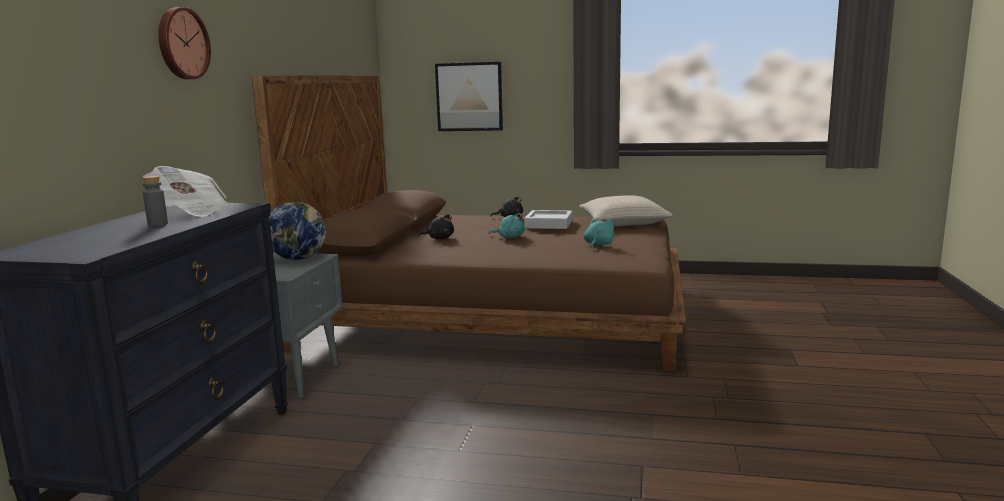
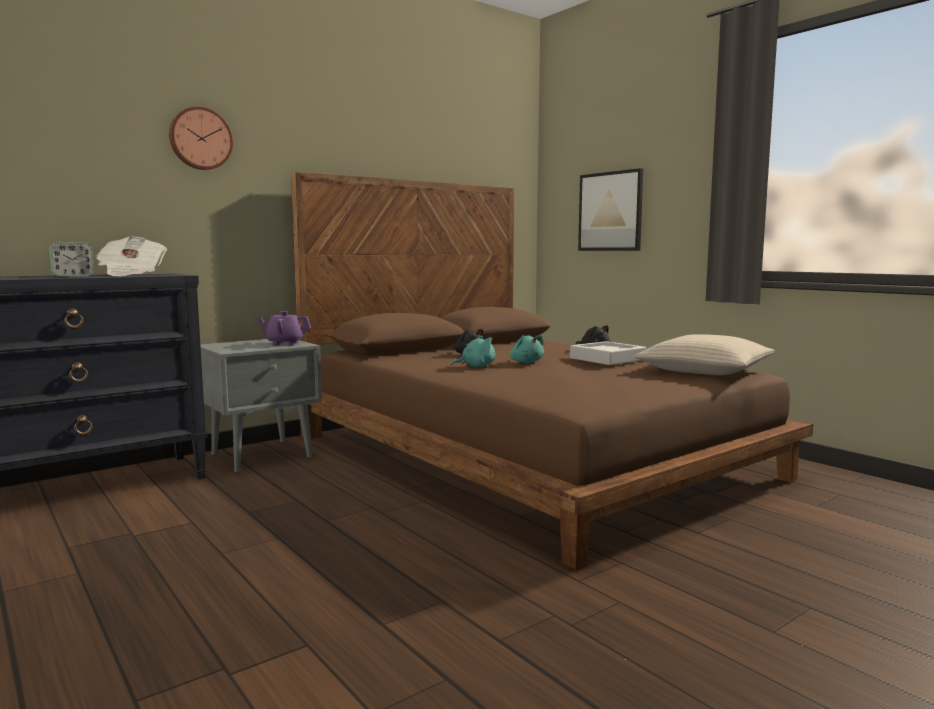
camera: 40 degrees right, 5 degrees down
(157, 224) = (73, 276): grey bottle -> alarm clock
(298, 258) = (284, 343): globe -> purple teapot
(598, 245) = (581, 381): turquoise plush toy -> turquoise plush toy (476, 366)

